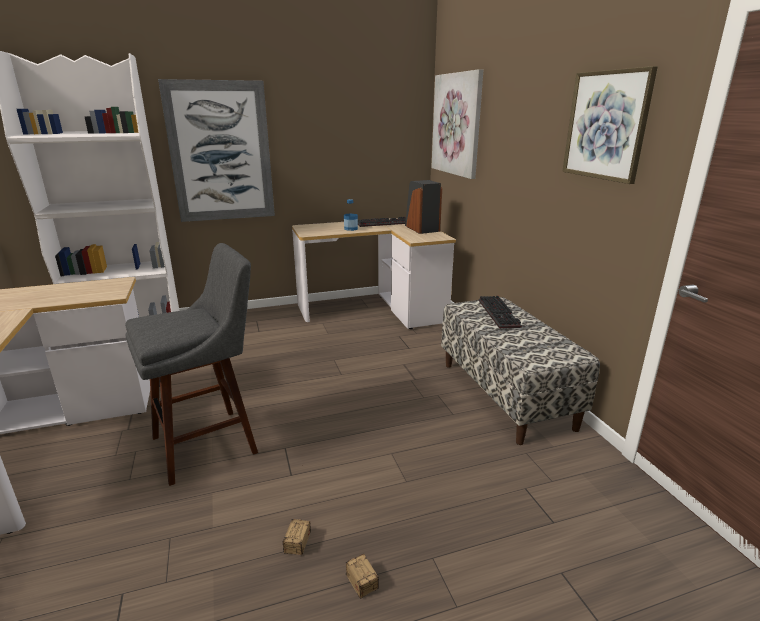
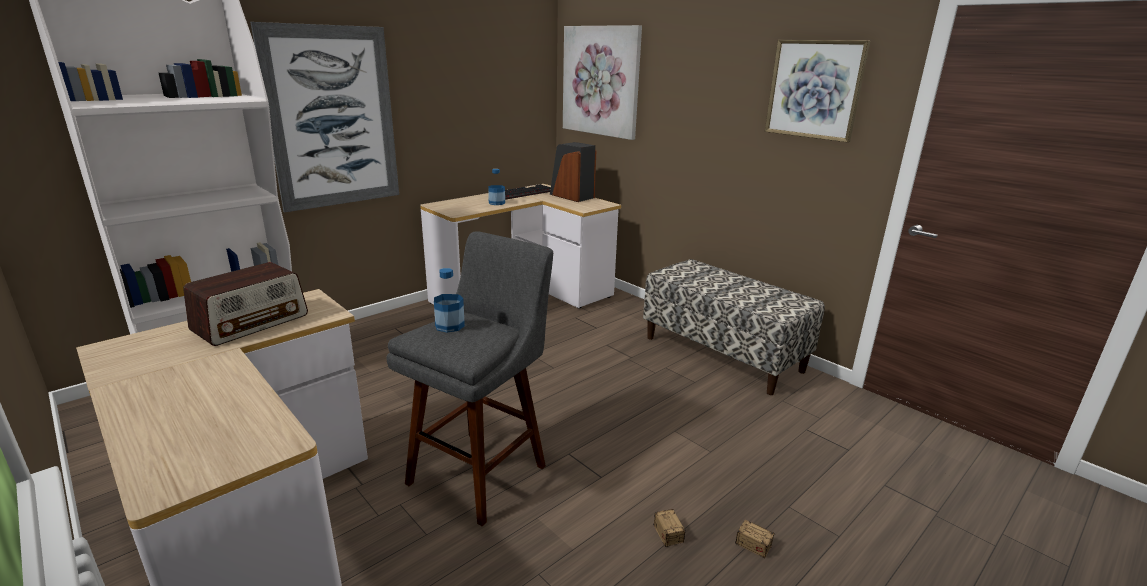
camera: 25 degrees left, 0 degrees up
(62, 293) = (251, 323): none -> radio
(172, 316) = (449, 325): none -> bottle
(500, 314) = (706, 275): keyboard -> none

